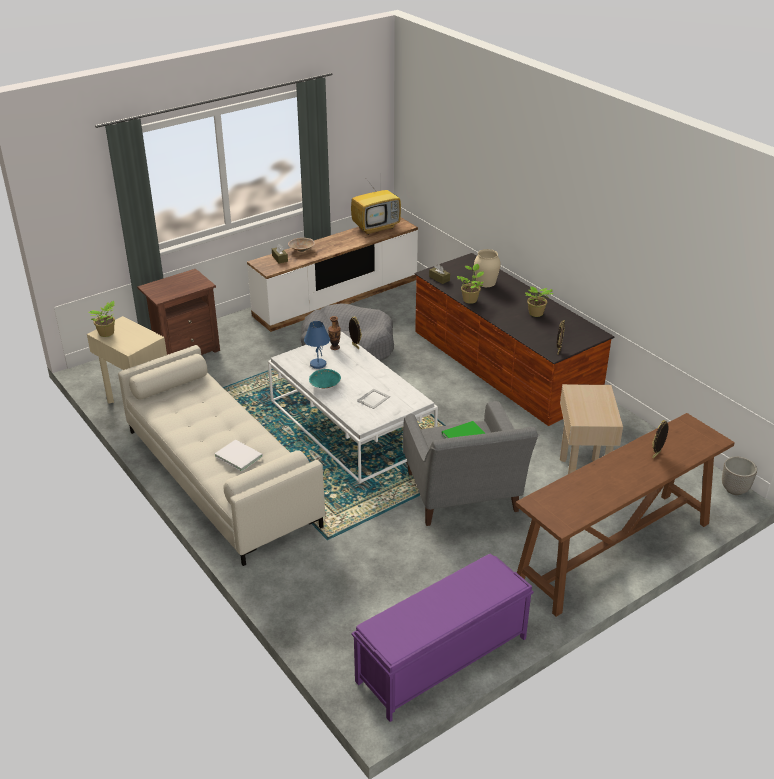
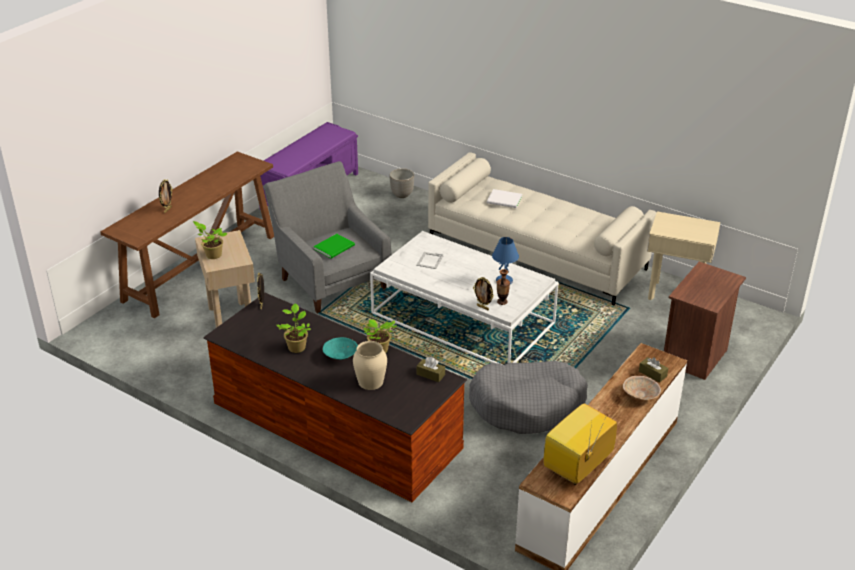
camera: 160 degrees right, 0 degrees up
(107, 333) = (703, 225): potted plant -> potted plant (212, 255)
(325, 386) = (481, 262): turquoise bowl -> turquoise bowl (340, 355)
(734, 490) = (90, 335): planter -> planter (402, 195)

